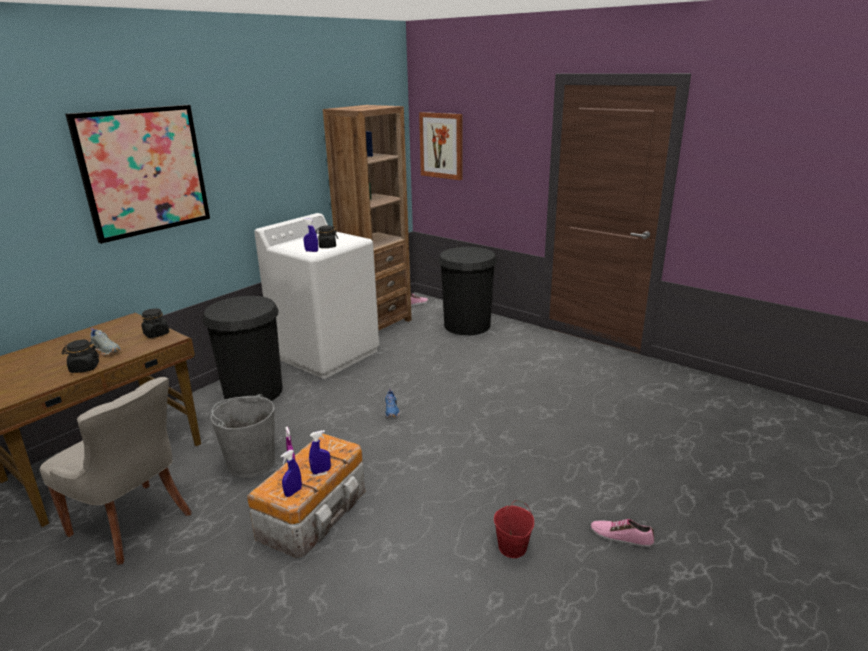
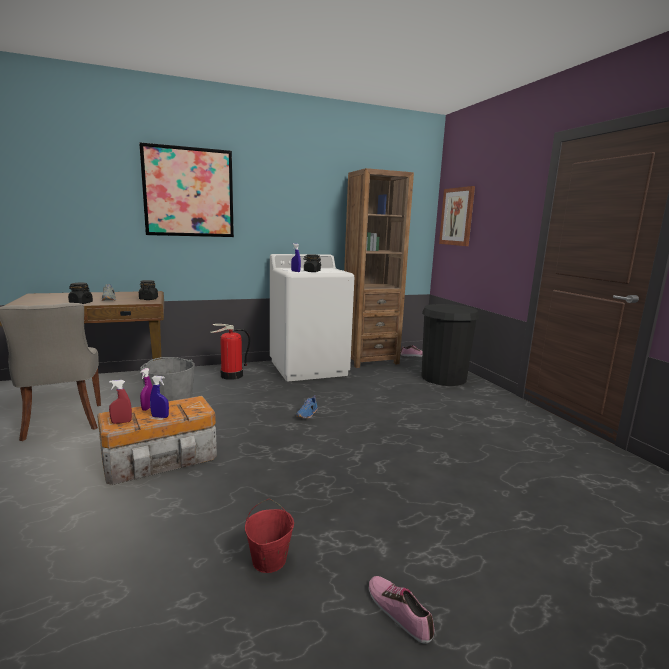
camera: 30 degrees right, 10 degrees down
(253, 392) = (231, 375): black trash can -> fire extinguisher
(293, 492) = (121, 422): blue spray bottle -> red spray bottle

